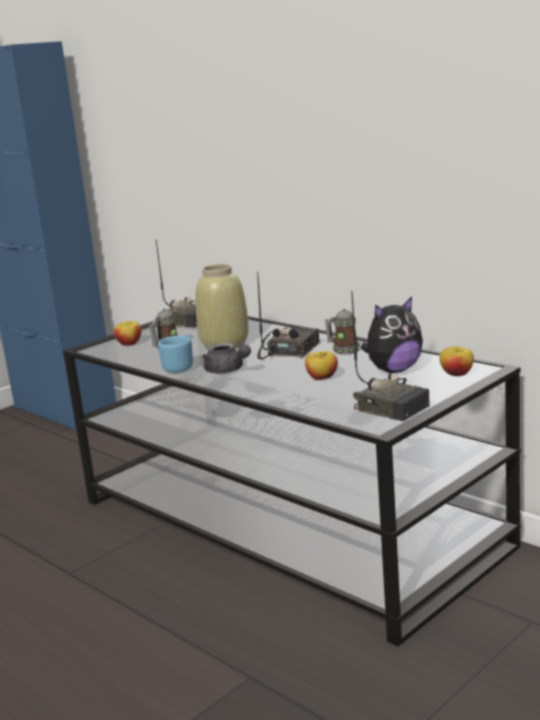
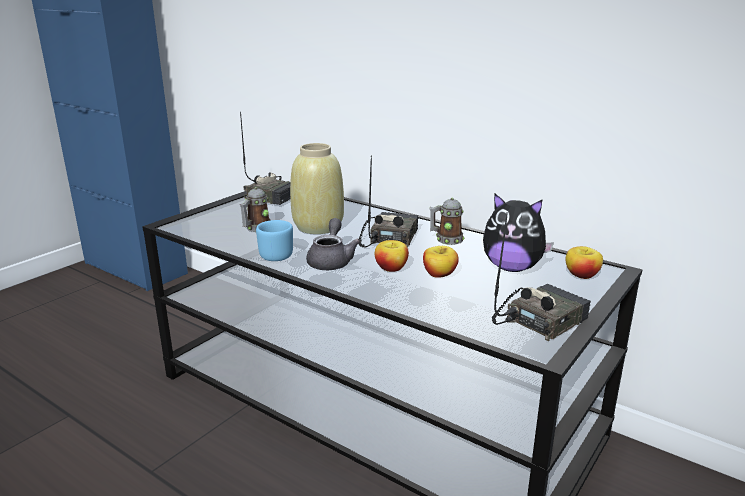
camera: 10 degrees left, 5 degrees up
(129, 343) = (214, 220): apple -> apple (391, 268)
(227, 371) = (331, 261): grey teapot -> grey teapot turned 120 degrees counterclockwise
(392, 407) = (539, 320): radio -> radio turned 75 degrees counterclockwise
(394, 370) = (512, 268): plush toy -> plush toy turned 60 degrees clockwise

